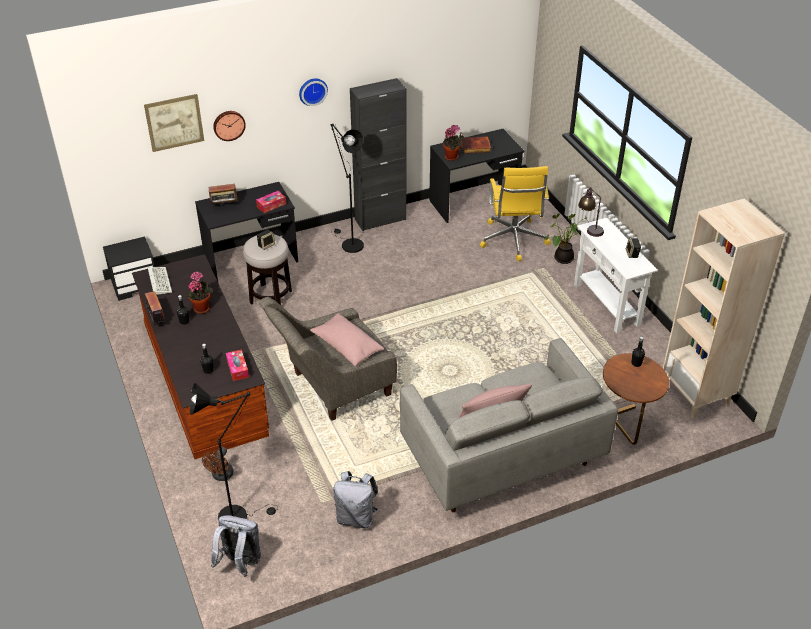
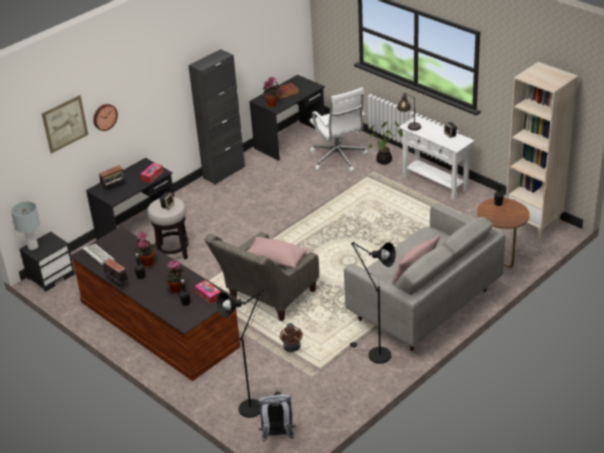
camera: 20 degrees left, 5 degrees down
(116, 248) = (33, 247): none -> grey table lamp
(209, 351) = (177, 290): none -> potted plant
(221, 476) = (222, 385): brown fan -> brown fan (292, 348)
(312, 91) = (161, 73): wall clock -> none
(349, 244) = (211, 196): black floor lamp -> black floor lamp (375, 354)
(356, 517) = (344, 377): grey backpack -> none
(513, 241) = (338, 159): yellow office chair -> white office chair

